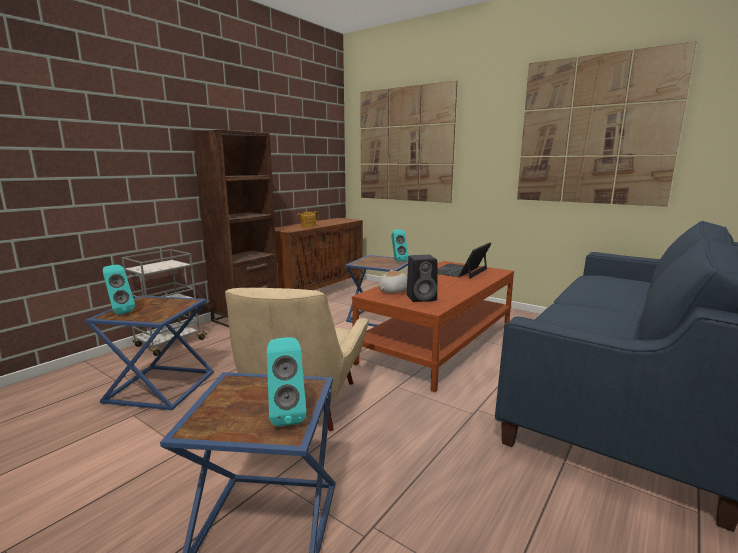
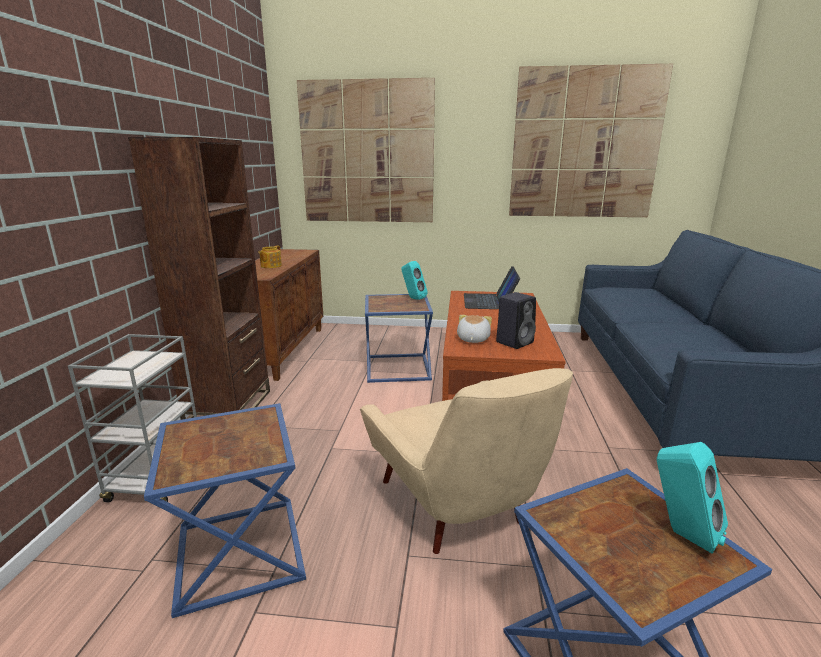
camera: 30 degrees left, 5 degrees up
(119, 312) = (183, 463): turquoise speaker -> none

